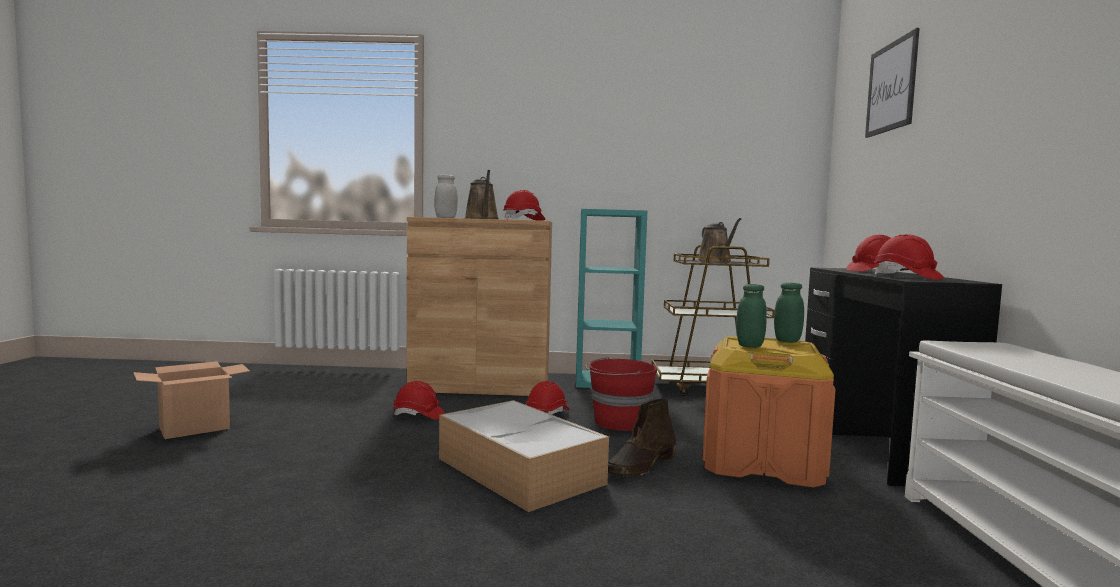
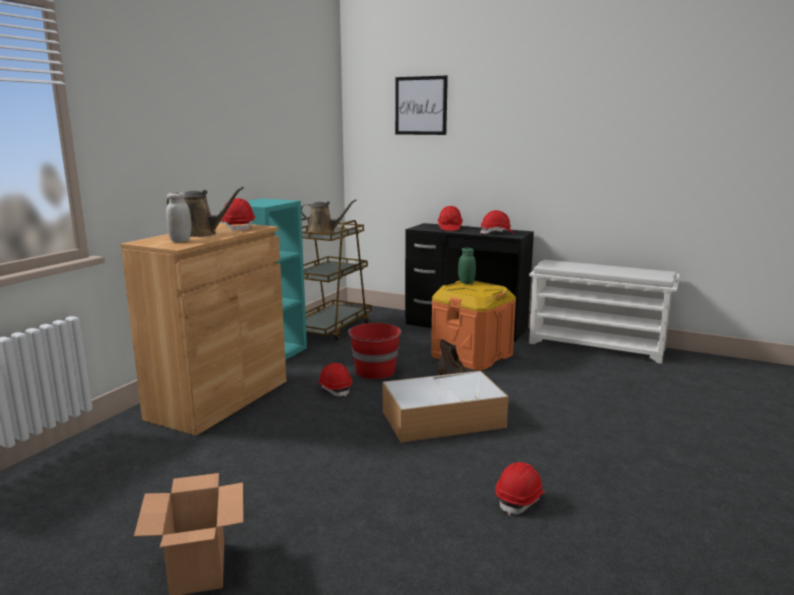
camera: 65 degrees left, 10 degrees up
(418, 415) = (285, 438): red hard hat -> red hard hat (520, 499)
(749, 346) = (477, 291): green jar -> none

